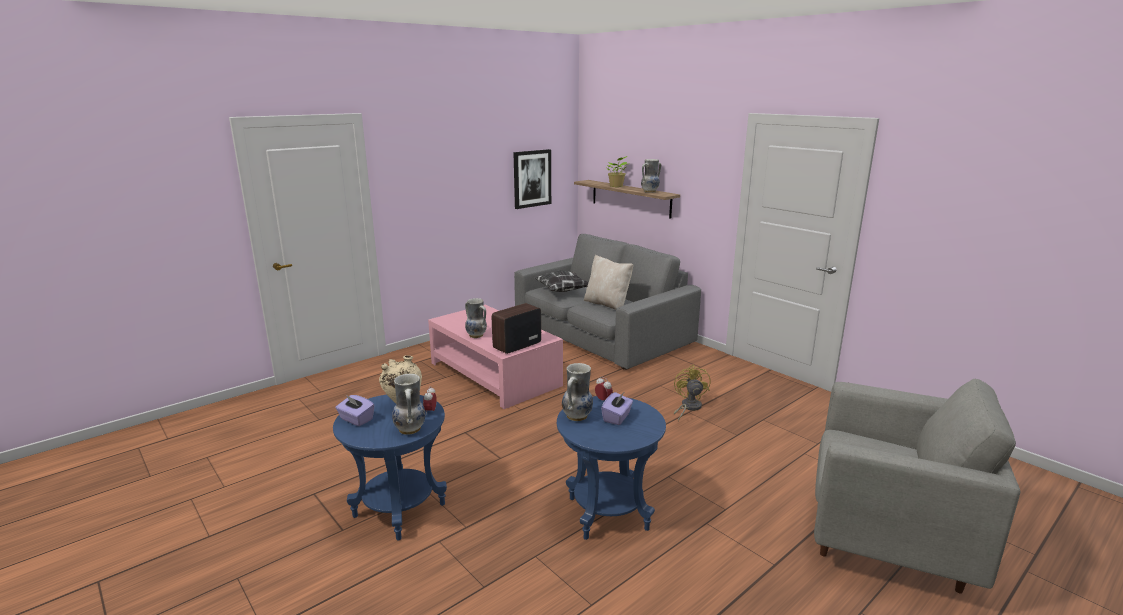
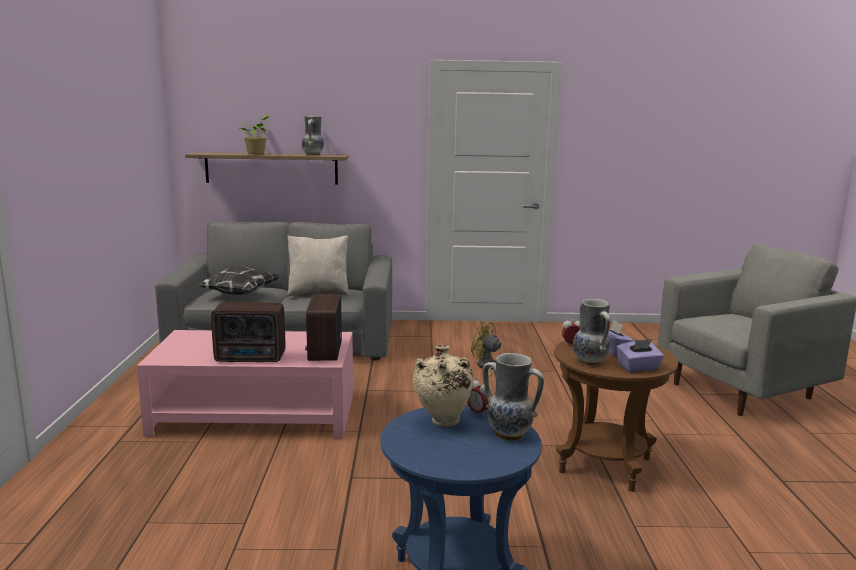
camera: 50 degrees left, 5 degrees down
(356, 419) = (434, 456): purple tissue box -> purple tissue box (638, 368)
(476, 335) = (252, 358): vase -> radio
(532, 178) = (141, 151): picture -> none
(608, 513) = (604, 465): blue side table -> brown side table

